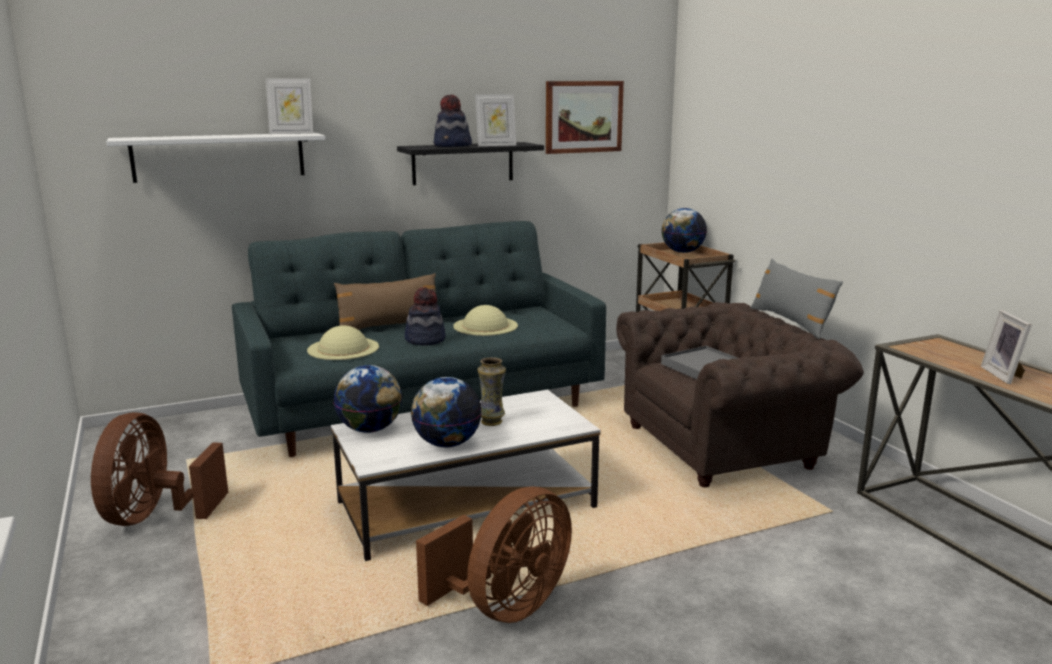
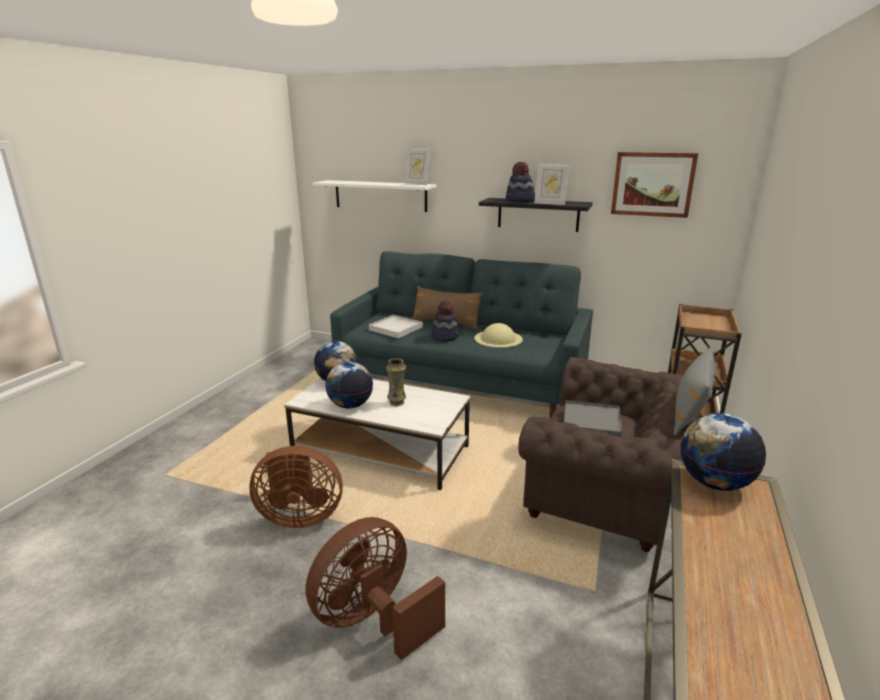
camera: 45 degrees right, 5 degrees up
(155, 516) = (265, 391): brown fan -> brown fan (373, 620)
(343, 348) = (396, 328): beige hat -> white tray
(682, 252) = (715, 320): globe -> globe (714, 483)
(1004, 375) = (725, 547): picture frame -> none

